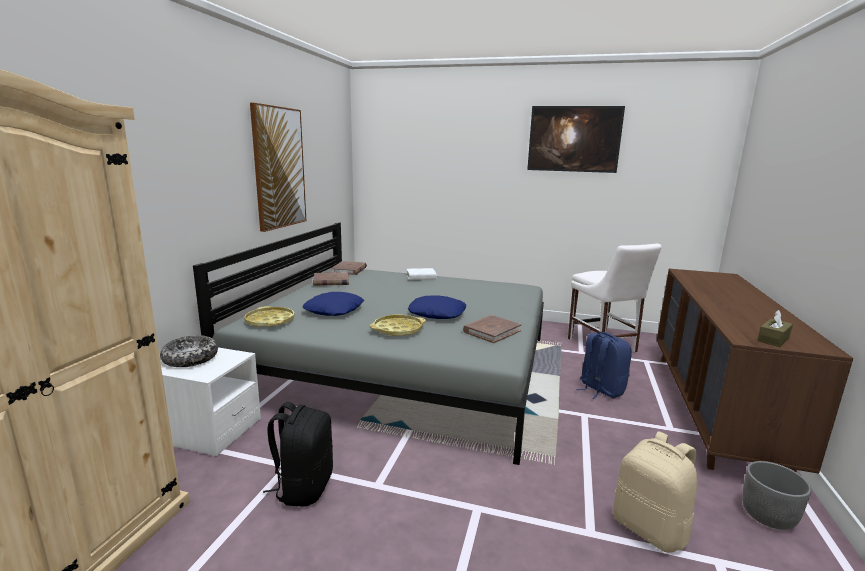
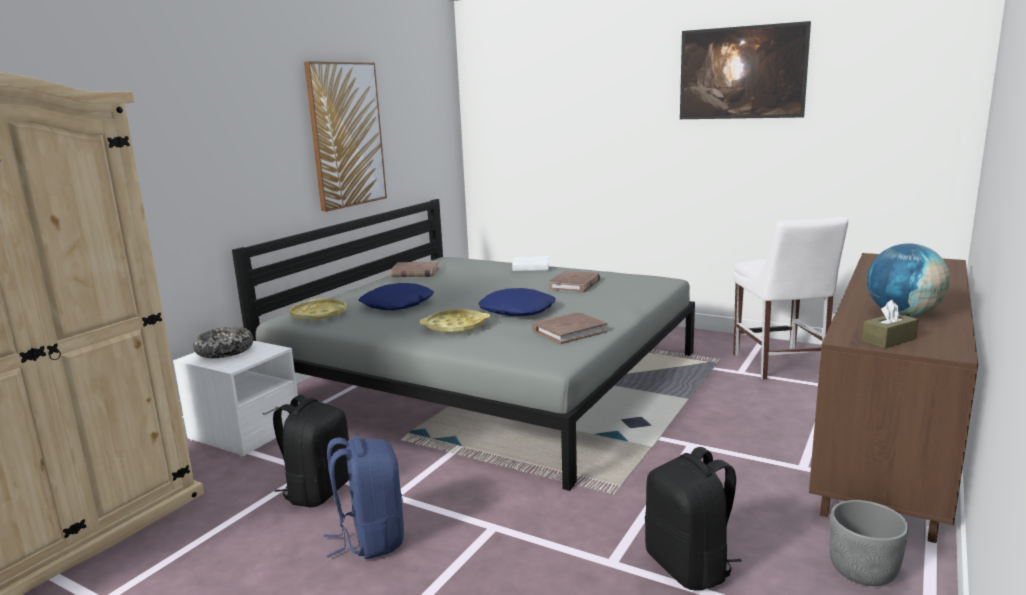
camera: 15 degrees right, 0 degrees up
(349, 270) = (446, 259): brown book -> brown book (574, 284)
(600, 389) = (735, 417): blue backpack -> blue backpack (370, 539)
(650, 528) = (690, 567): beige backpack -> black backpack
(755, 317) = (903, 314): none -> globe

